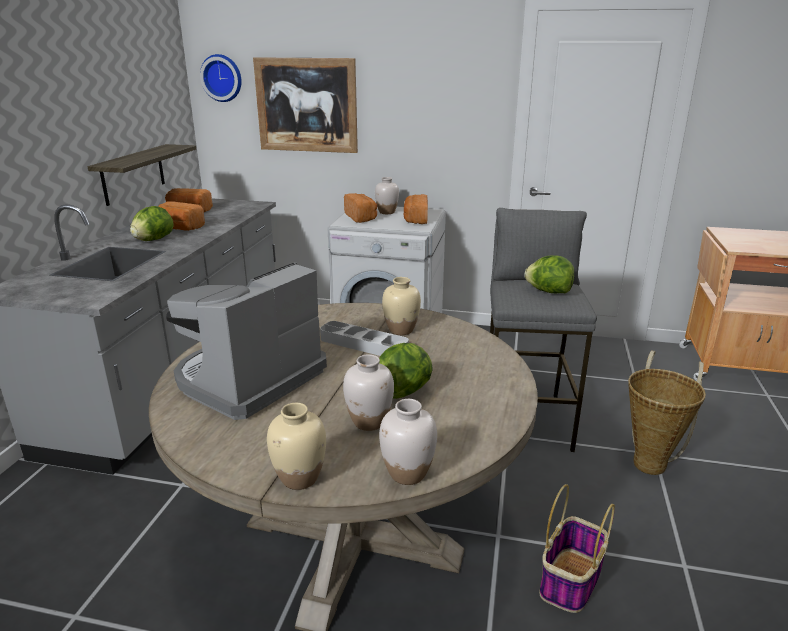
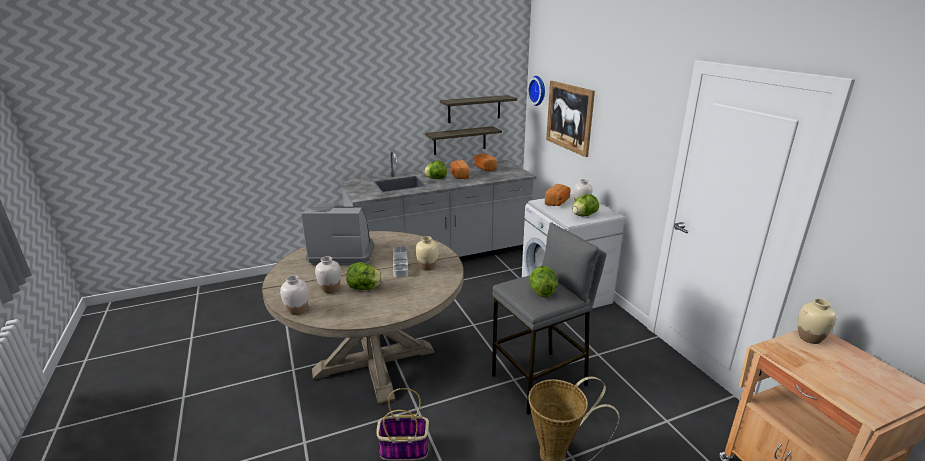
camera: 55 degrees right, 0 degrees up
(140, 116) = (474, 109): none -> shelf
(300, 478) = (279, 290): beige vase -> beige vase (809, 338)
(415, 219) = (583, 215): bread -> lettuce

